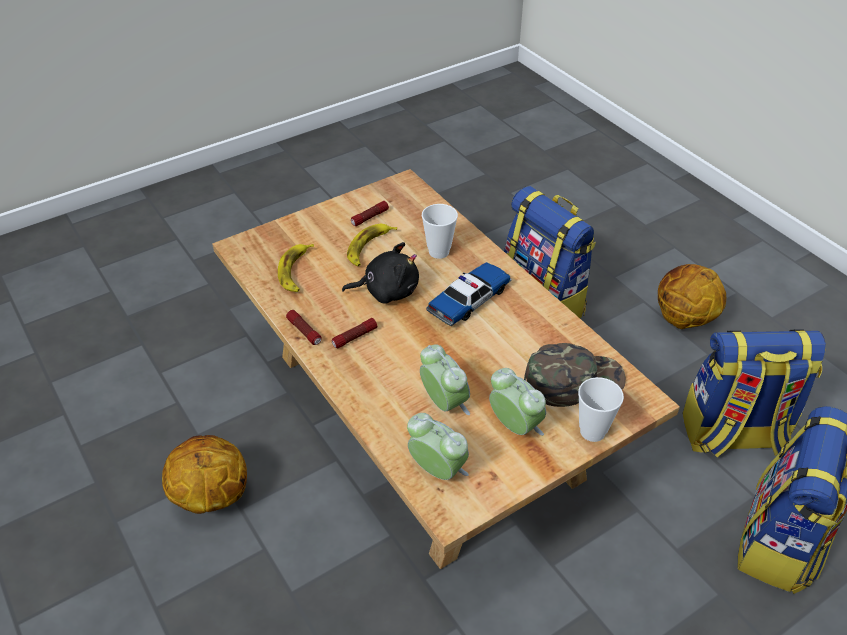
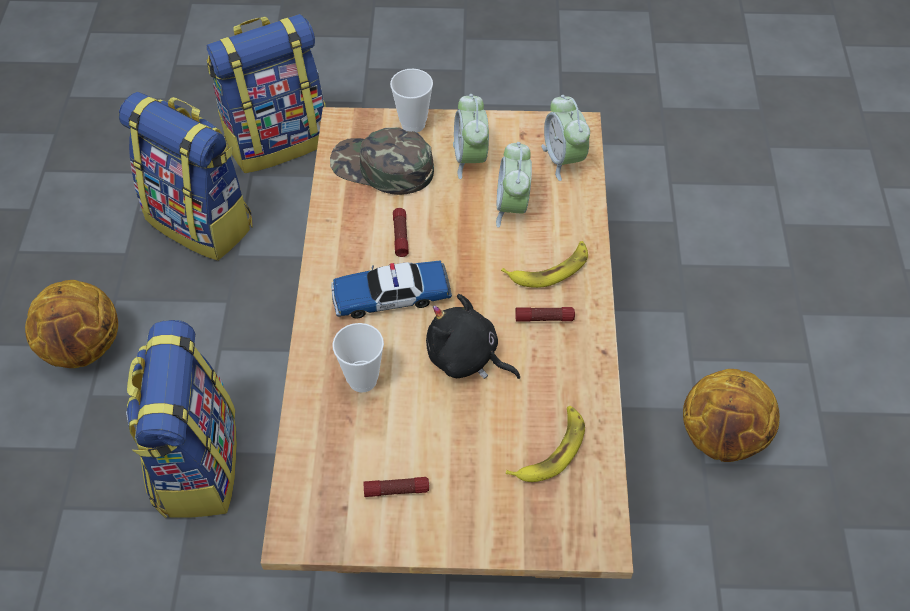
camera: 145 degrees left, 10 degrees up
(304, 331) = (592, 355): flashlight -> flashlight (400, 236)
(369, 248) = (437, 436): banana -> banana (549, 269)

